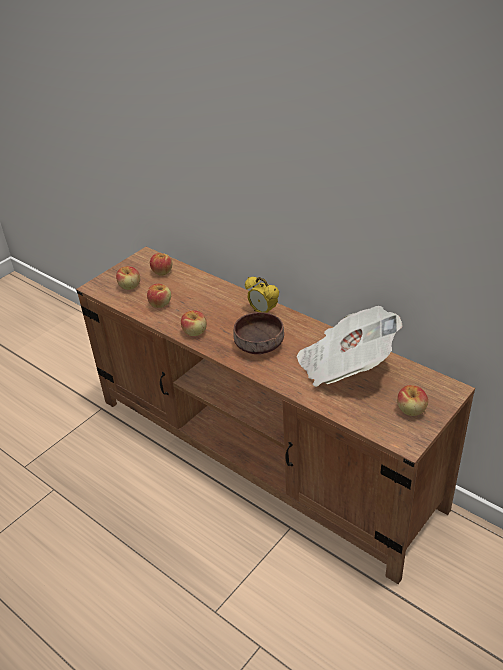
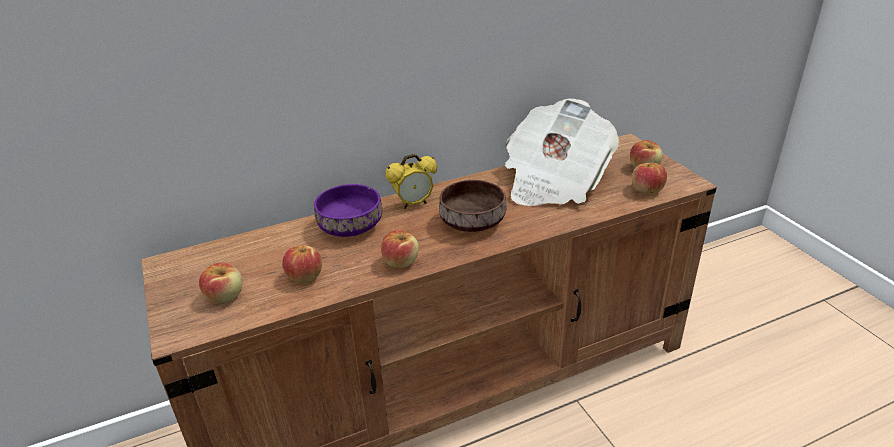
camera: 65 degrees left, 5 degrees down
(162, 272) = (229, 258): apple -> apple (646, 190)
(219, 298) = (348, 226): none -> purple bowl

